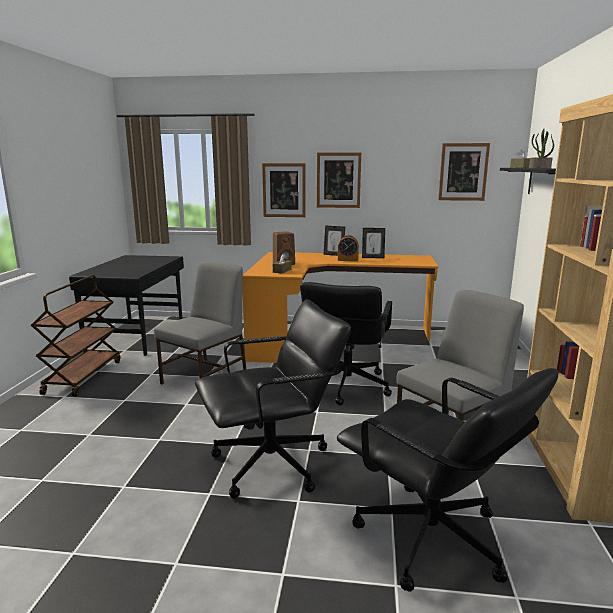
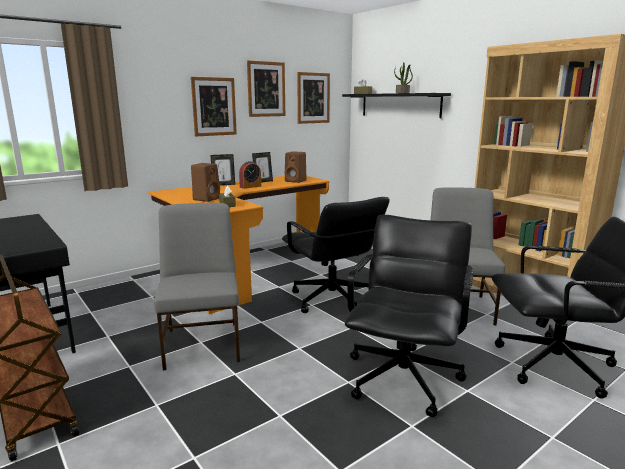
camera: 45 degrees left, 0 degrees up
(284, 190) = (157, 119): picture -> picture (266, 89)
(404, 261) = (296, 181): none -> brown speaker

